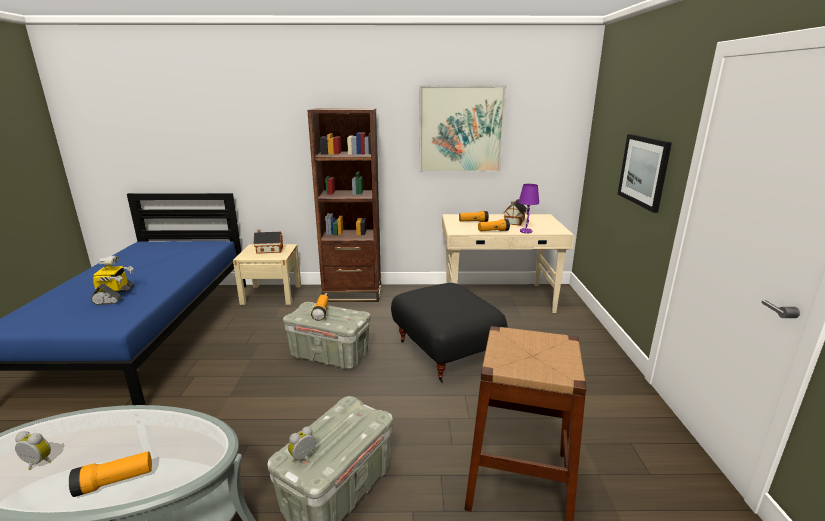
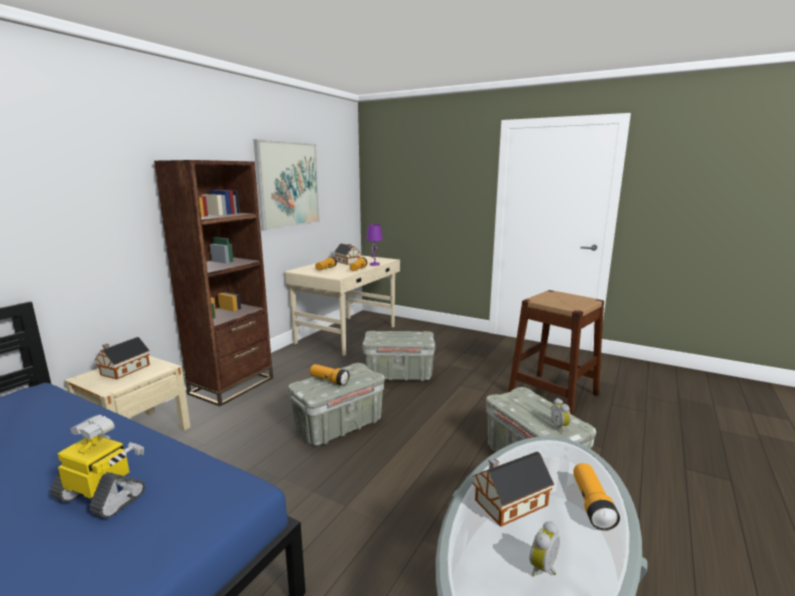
camera: 60 degrees left, 5 degrees down
(119, 432) = (508, 503): none -> toy house
(446, 352) = (399, 374): black ottoman -> grey storage box
(643, 171) = (447, 202): picture -> none

